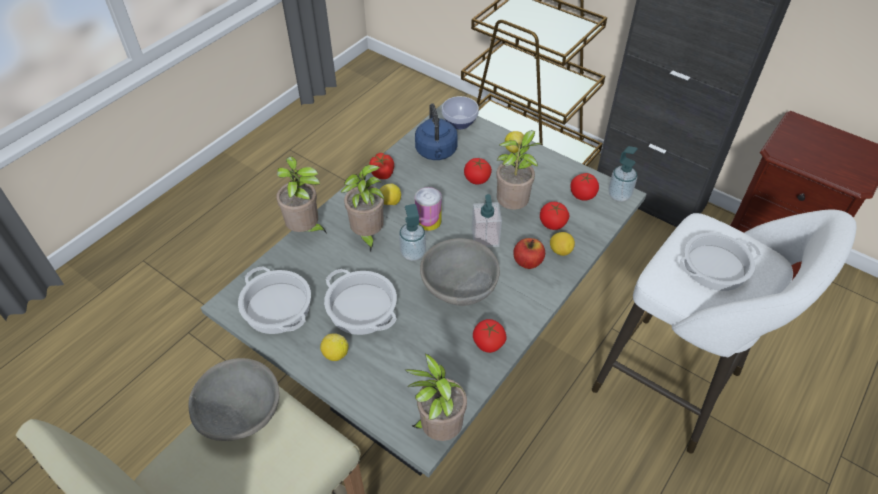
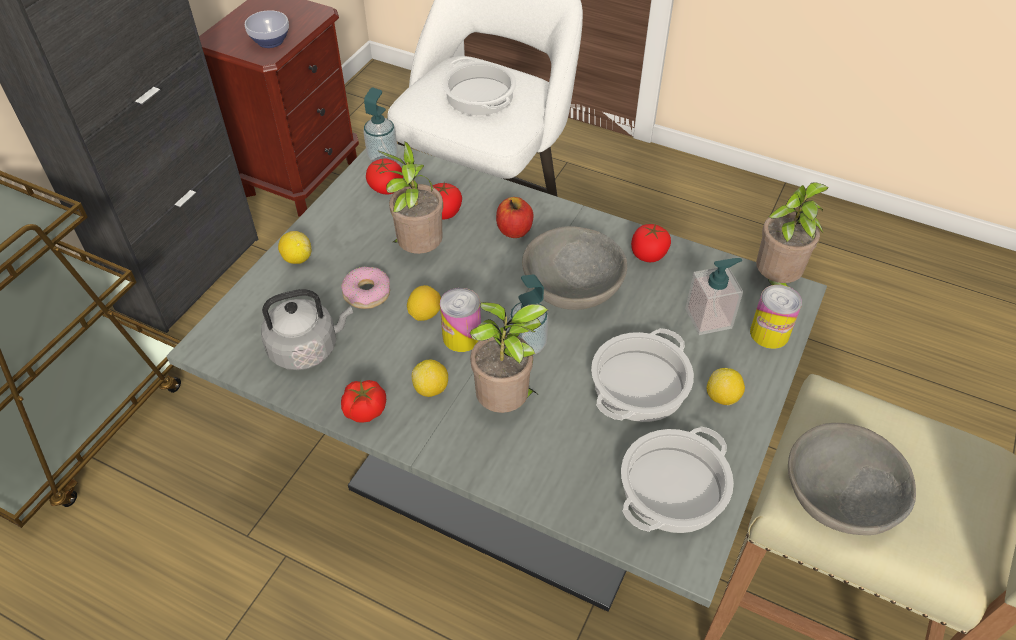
camera: 100 degrees left, 0 degrees up
(306, 230) = (512, 490): potted plant -> none
(385, 405) = (769, 333): none -> can
(436, 152) = (307, 348): blue kettle -> grey kettle
(461, 122) = (230, 327): bowl -> bowl (270, 41)
(477, 179) = (366, 293): tomato -> donut
(485, 238) = (482, 273): soap dispenser -> soap dispenser (708, 318)
(560, 251) = (489, 203): lemon -> lemon (425, 314)

